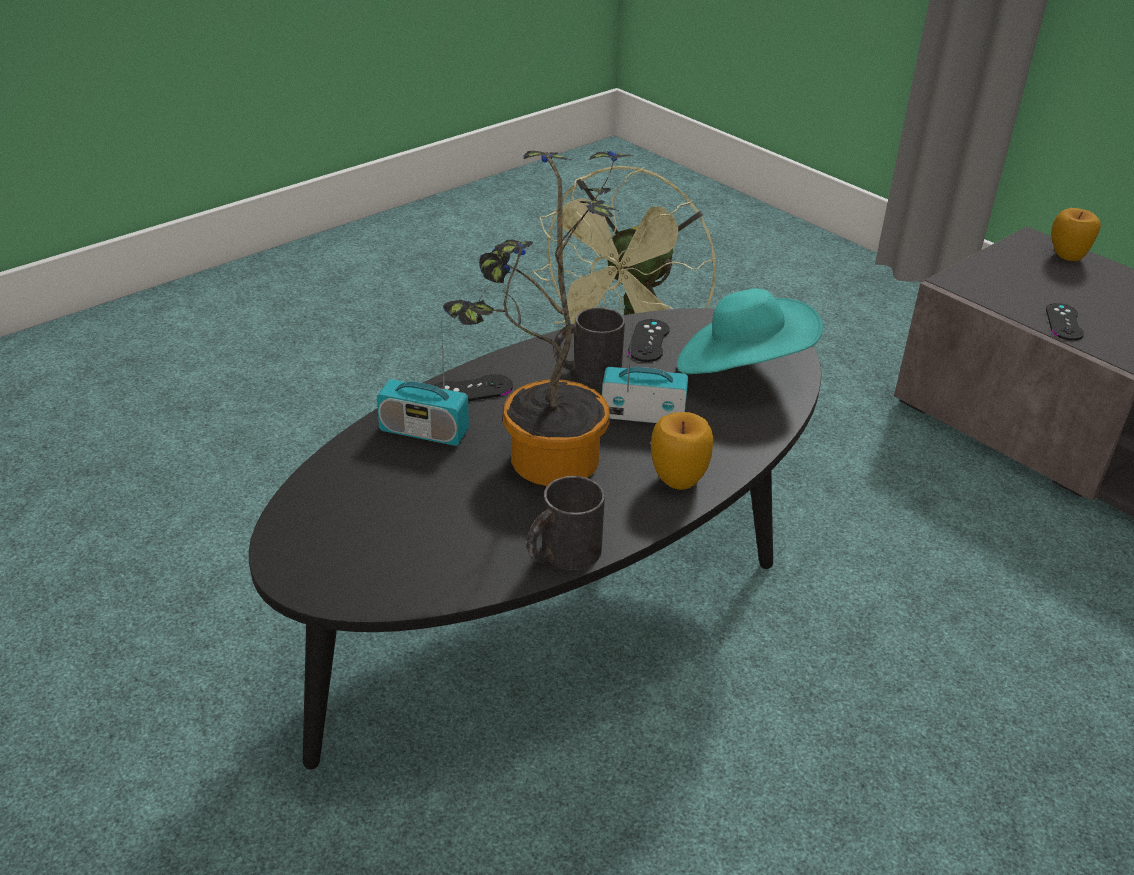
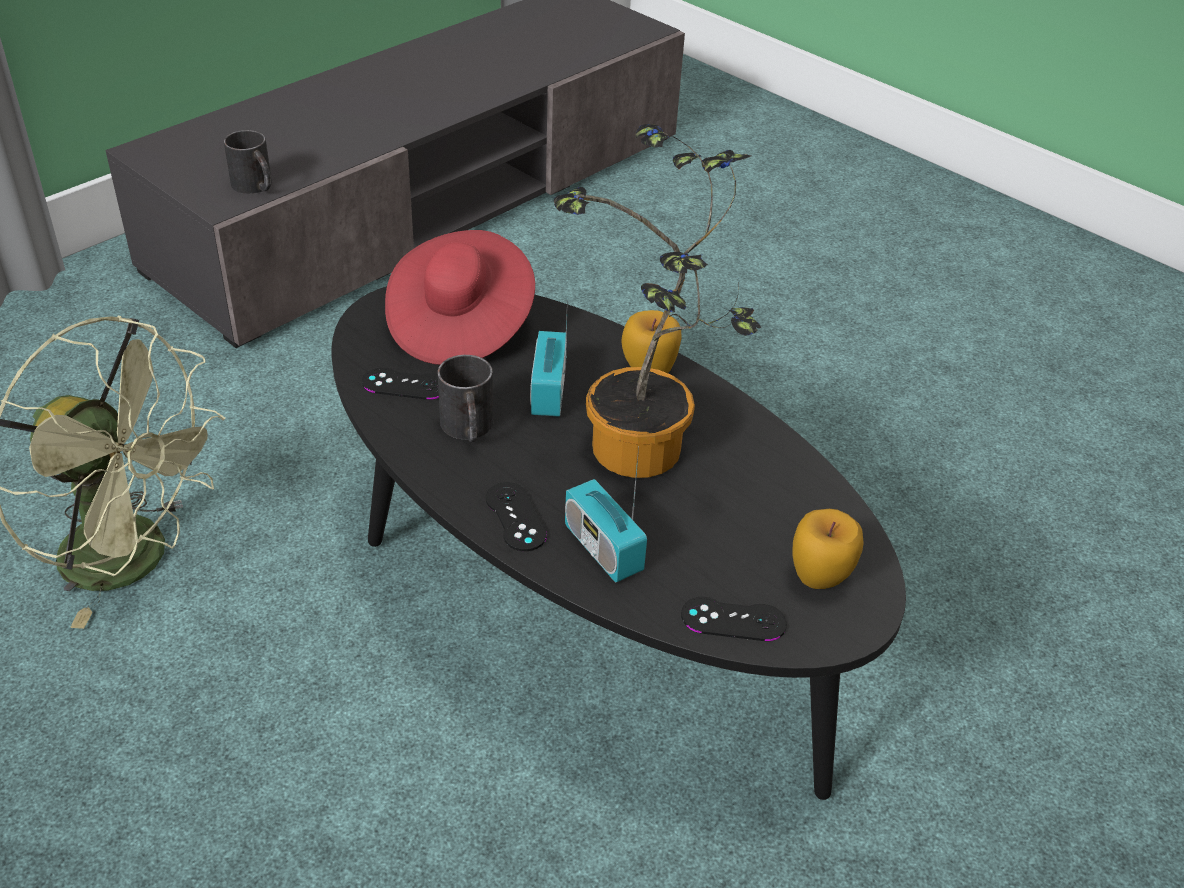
camera: 95 degrees left, 5 degrees up
(424, 431) = (603, 549): radio -> radio turned 135 degrees clockwise
(561, 555) = (773, 441): black mug -> black mug (256, 187)
(742, 369) = (460, 326): turquoise hat -> red hat
(1064, 322) = (309, 163): black game controller -> black game controller (733, 620)
(1067, 257) = (181, 140): apple -> apple (819, 578)

